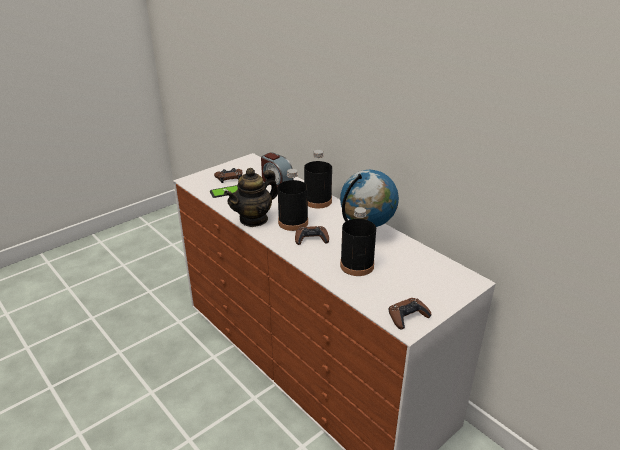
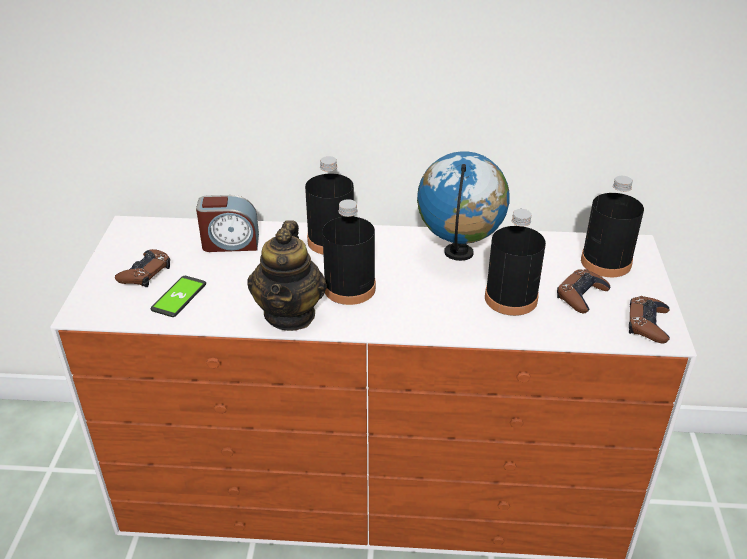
camera: 45 degrees left, 5 degrees up
(311, 239) = (408, 297): brown game controller -> brown game controller (581, 295)
(439, 279) = (606, 262): none -> black bottle

